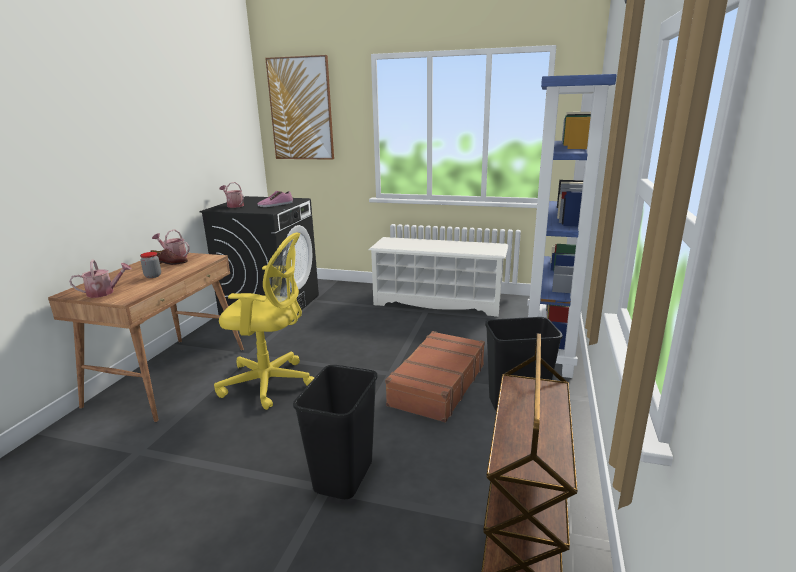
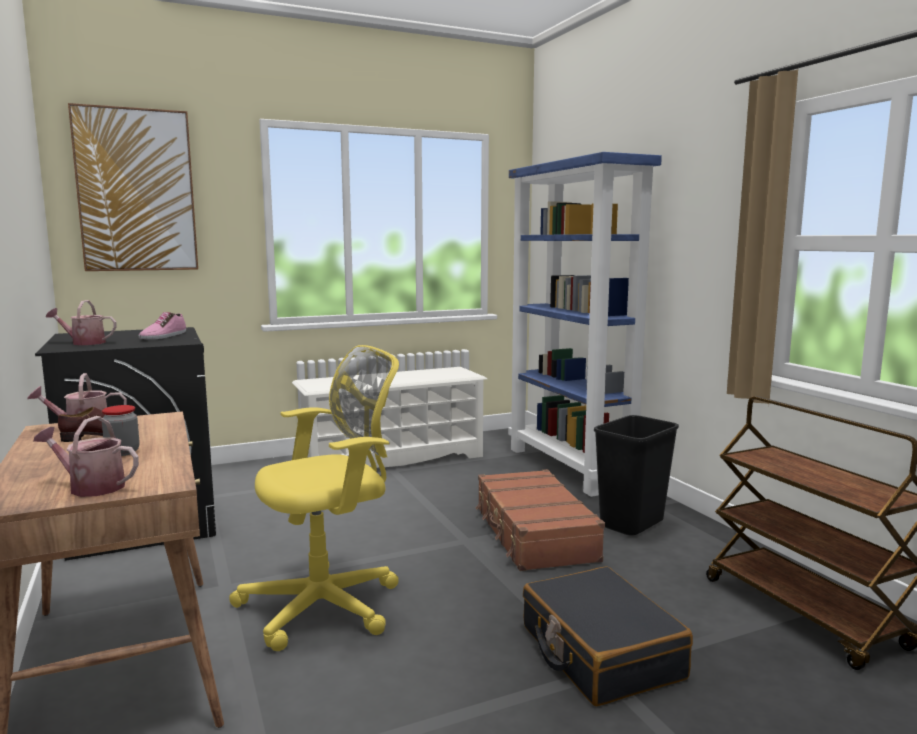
camera: 40 degrees left, 10 degrees down
(105, 292) = (91, 487): watering can -> watering can turned 105 degrees counterclockwise
(344, 477) = (599, 652): black trash can -> black suitcase

